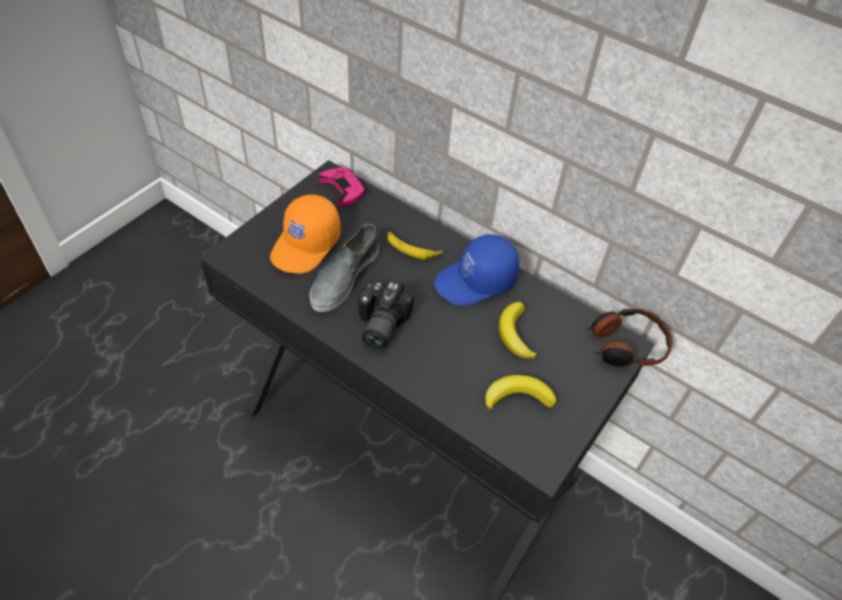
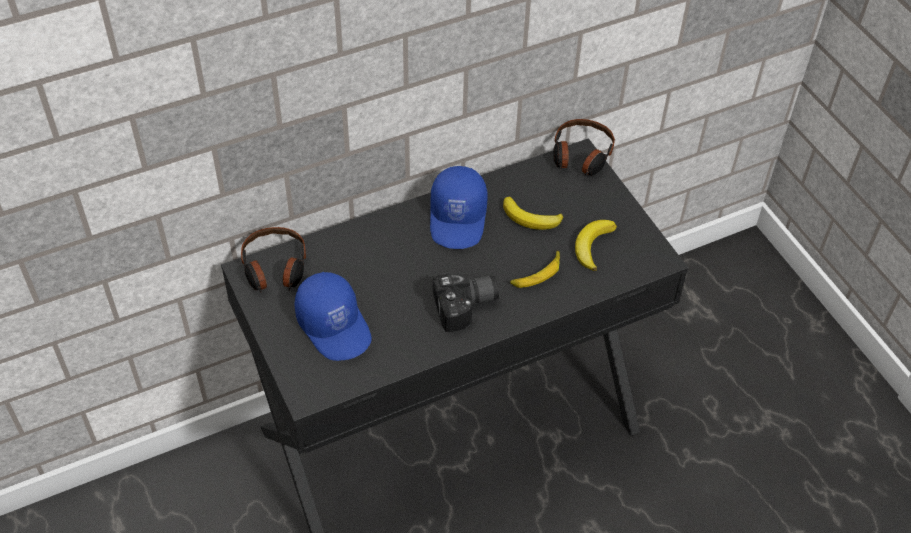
camera: 60 degrees left, 0 degrees up
(306, 245) = (335, 325): orange cap -> blue cap
(343, 189) = (275, 268): pink game controller -> headphones
(344, 276) = (394, 311): grey shoe -> none
(378, 324) = (466, 307): camera -> camera turned 60 degrees counterclockwise
(412, 248) = (391, 246): banana -> banana (537, 274)

